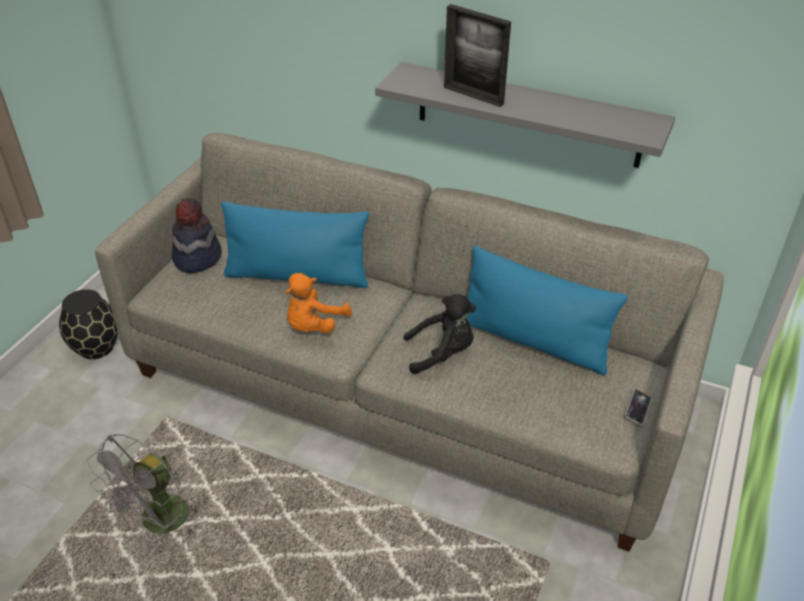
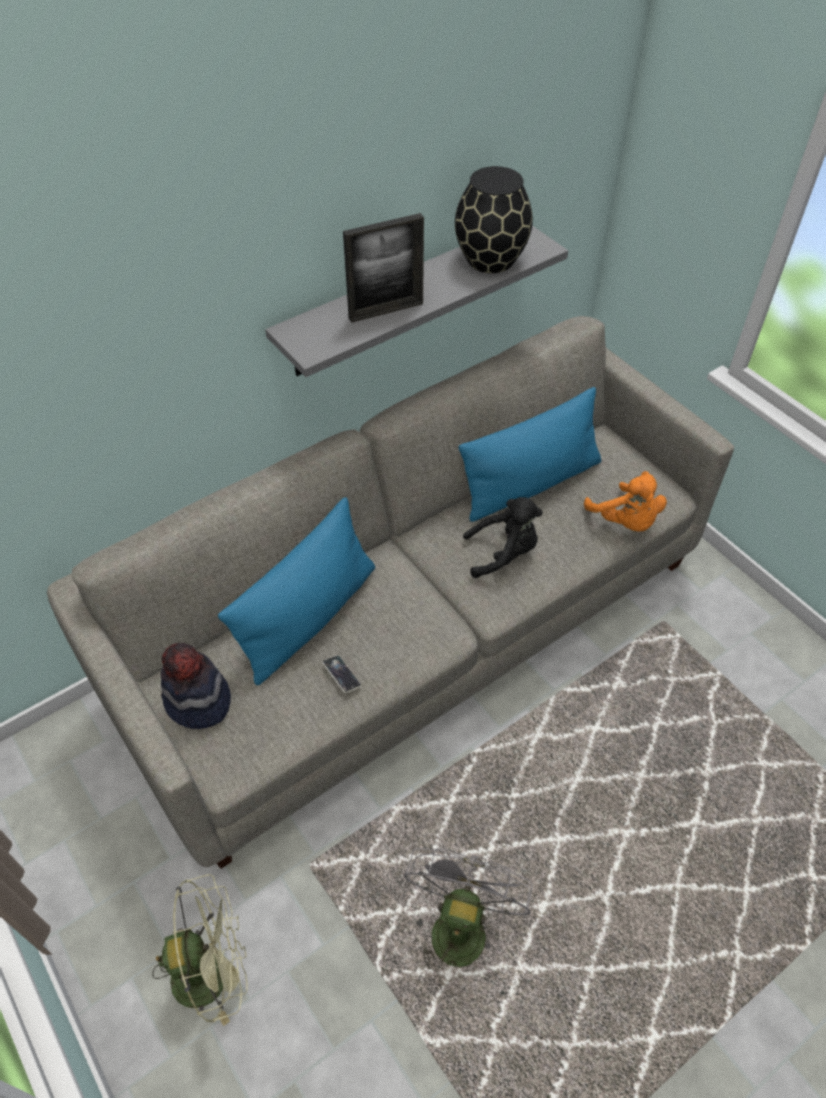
camera: 60 degrees left, 10 degrees up
(70, 404) = (213, 971): none -> green fan
(97, 348) = (131, 909): black vase -> black vase (491, 260)
(159, 524) = (459, 923): grey fan -> grey fan turned 135 degrees counterclockwise
(314, 326) = (400, 635): orange plush toy -> orange plush toy (625, 521)
(442, 353) = (503, 553): black plush toy -> black plush toy turned 60 degrees clockwise
(637, 409) = (645, 463): phone -> phone (341, 675)

